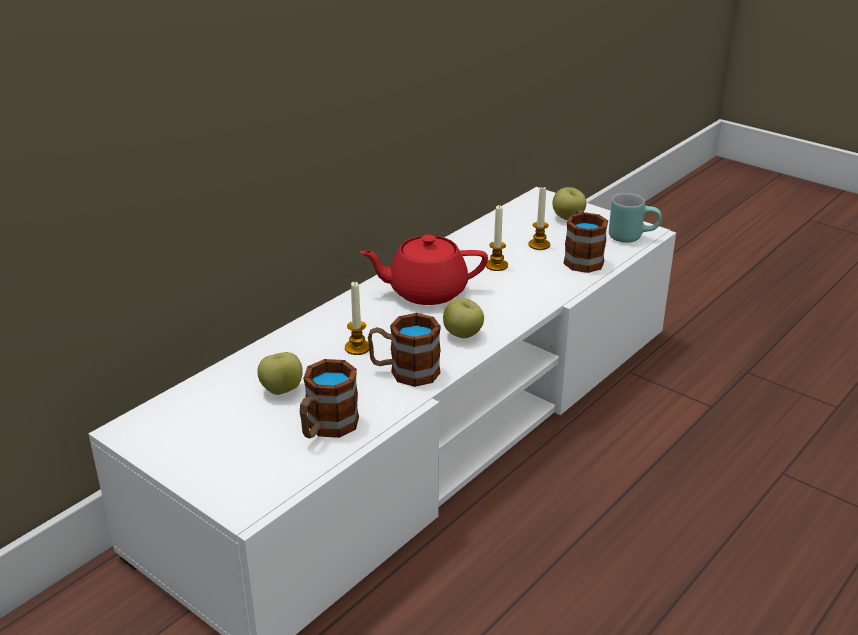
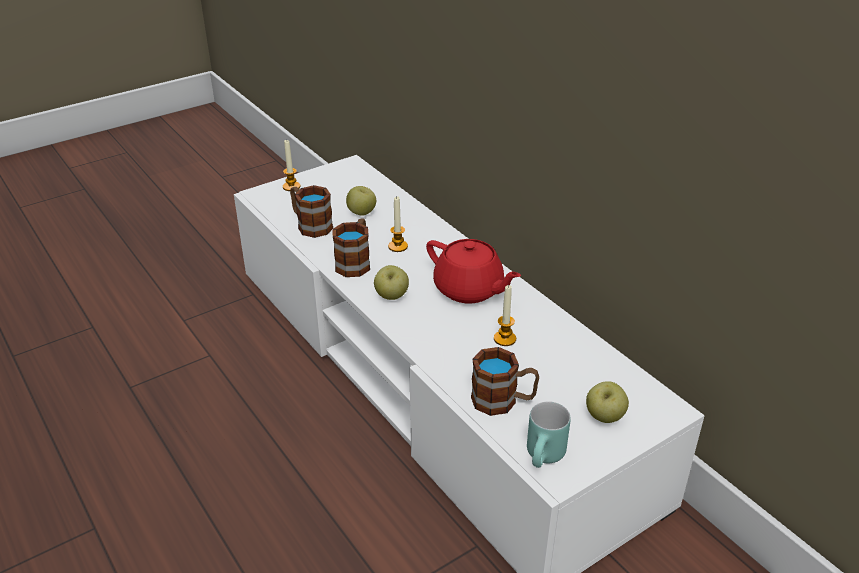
camera: 105 degrees right, 5 degrees up
(426, 291) = (469, 290): red teapot -> red teapot turned 120 degrees clockwise
(539, 245) = (542, 377): candle -> candle (291, 187)

